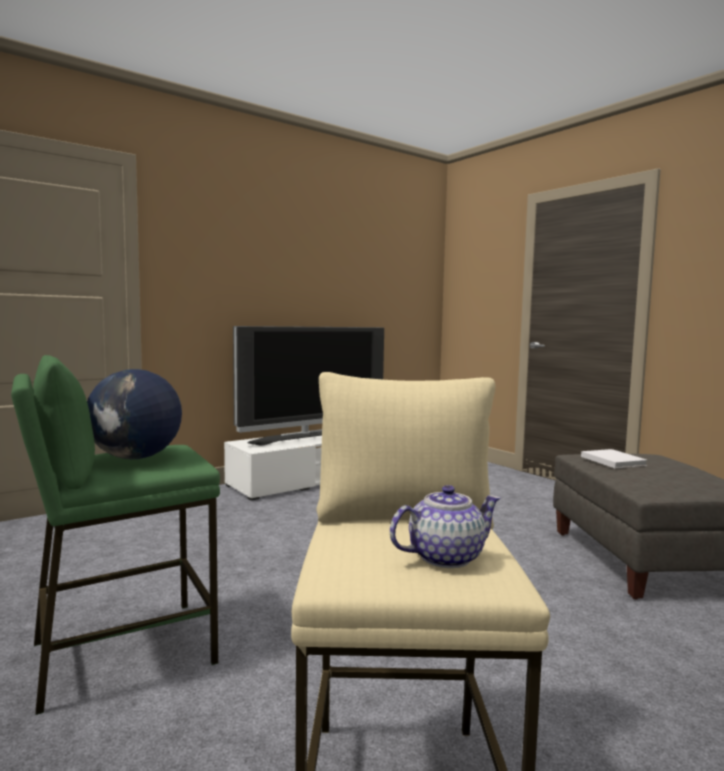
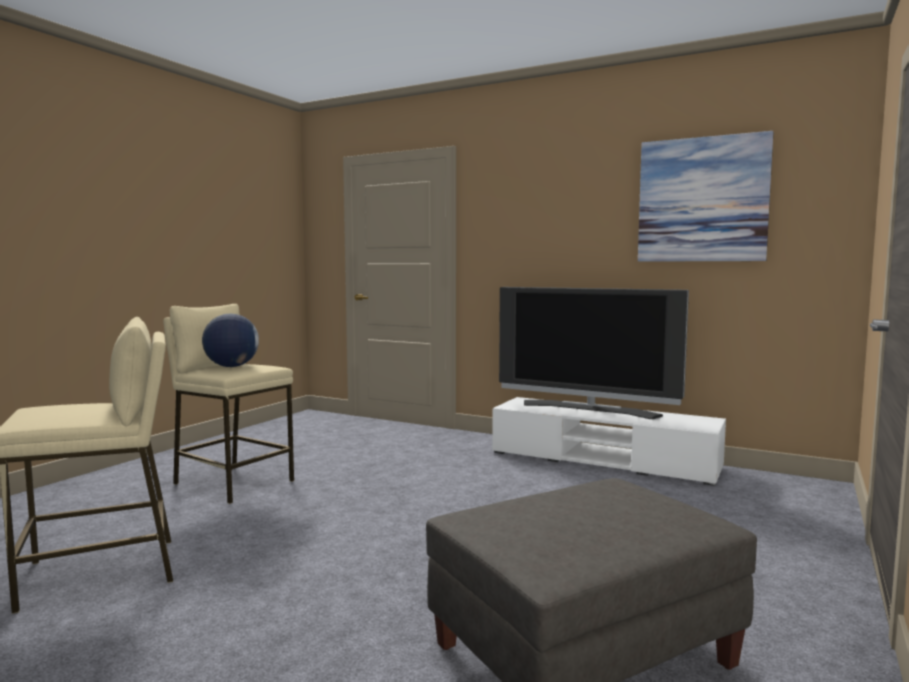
camera: 65 degrees right, 0 degrees up
(122, 651) = (233, 482): green stool -> beige stool
(363, 258) = (702, 200): none -> picture
(444, 557) = (49, 414): teapot -> none
(611, 460) = (604, 496): white book -> none

